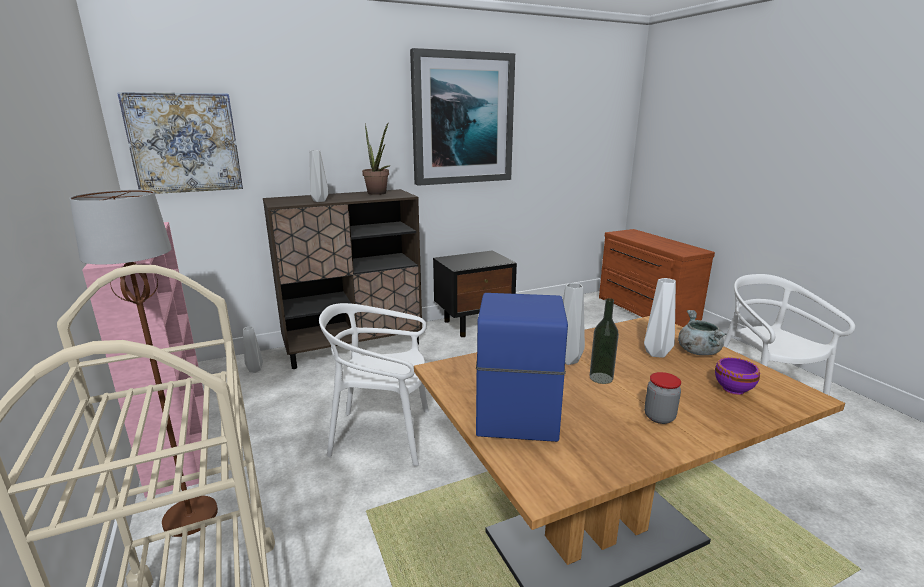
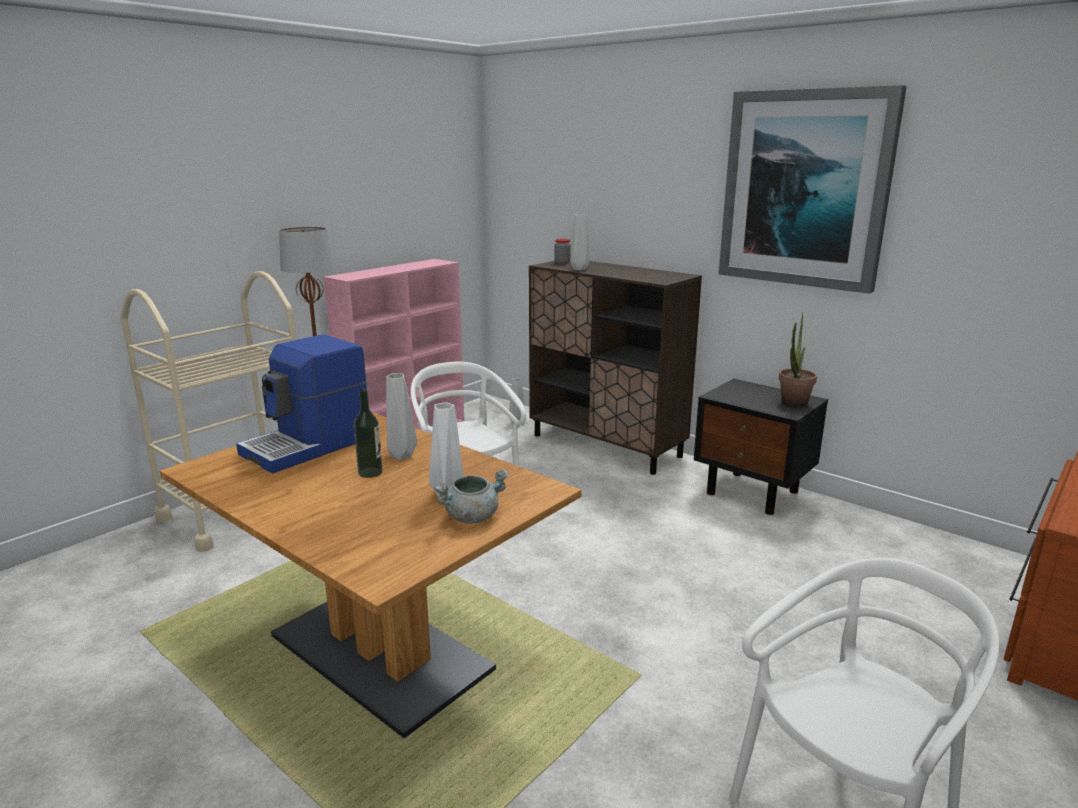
camera: 65 degrees right, 0 degrees up
(184, 143) = (523, 196): picture -> none
(378, 194) = (653, 274): potted plant -> potted plant (792, 405)
(515, 402) = (308, 446): coffee machine -> coffee machine turned 150 degrees clockwise
(659, 417) = (302, 501): jar -> jar (562, 263)
(734, 390) = (376, 537): purple bowl -> none

